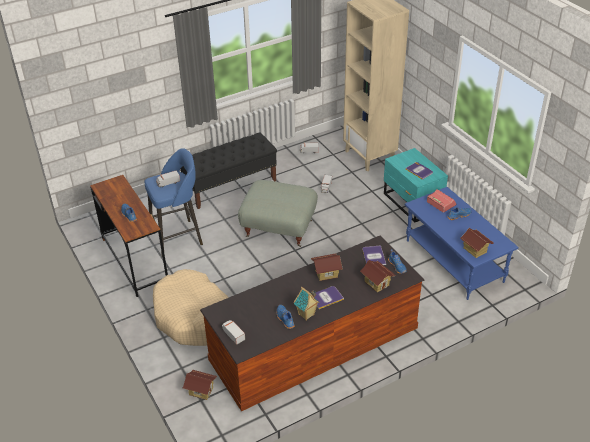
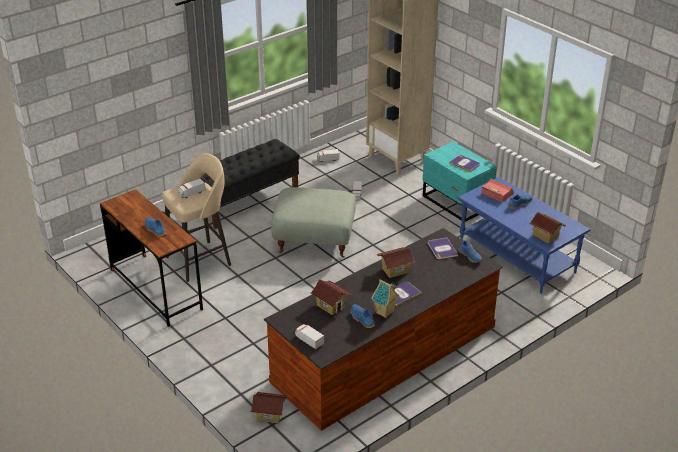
camera: 10 degrees left, 5 degrees down
(178, 237) = (200, 260): blue stool -> beige stool
(193, 317) = (240, 340): beige dog bed -> none
(376, 283) = (452, 274): toy house -> toy house (331, 306)

